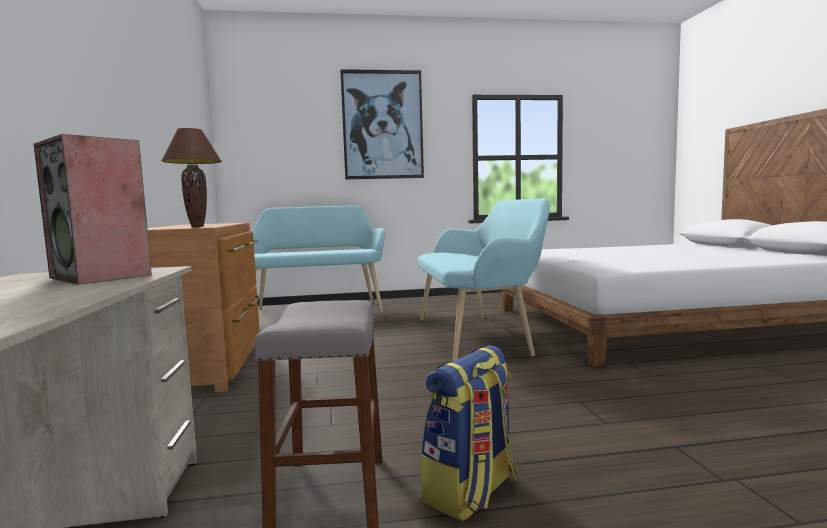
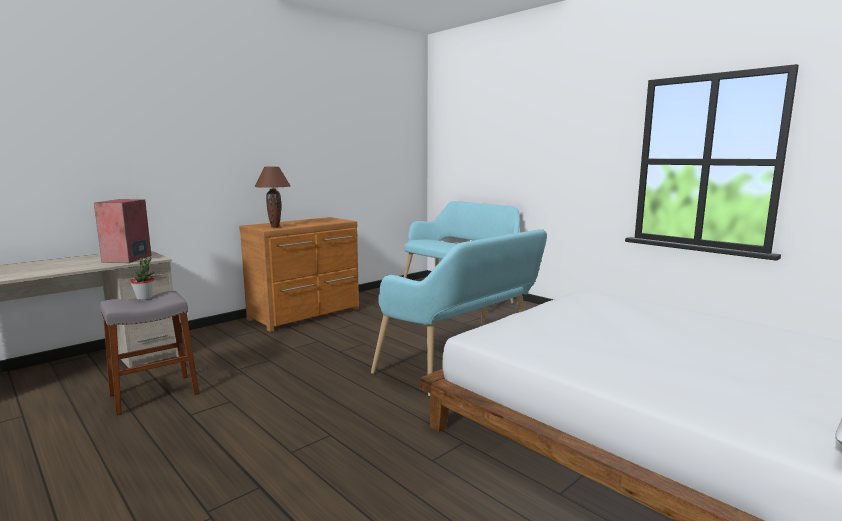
camera: 55 degrees right, 5 degrees up
(309, 313) = (144, 298): none -> potted plant
(382, 125) = (546, 124): picture -> none
(471, 491) = (167, 426): backpack -> none

